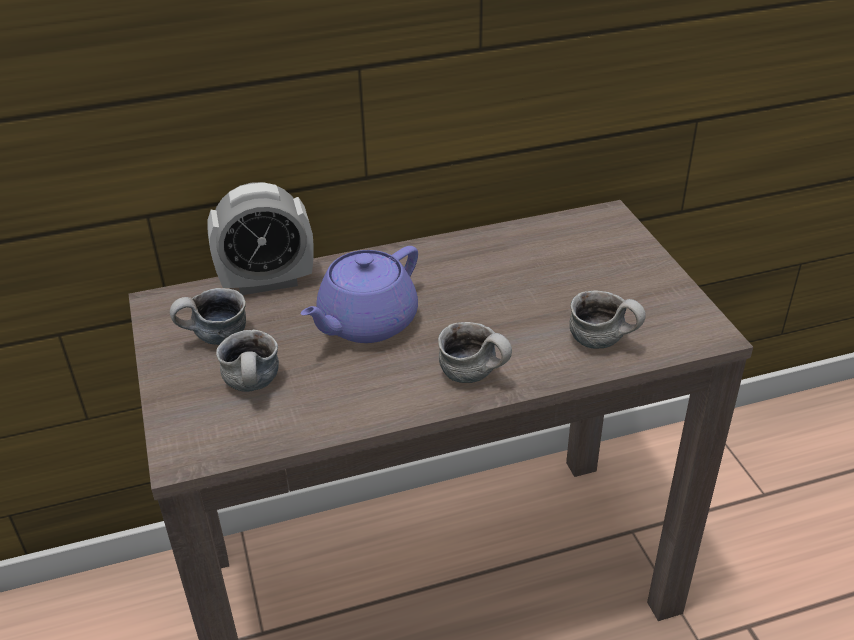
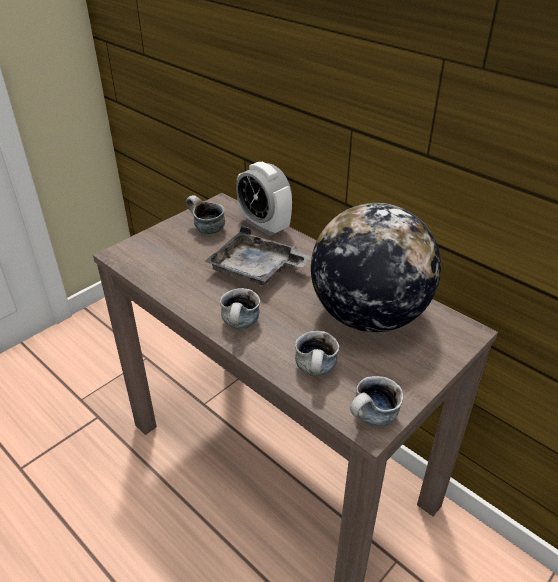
camera: 60 degrees right, 0 degrees up
(255, 386) = (178, 254): mug -> mug (372, 420)
(366, 323) = (256, 269): purple teapot -> grey tray
(534, 268) = (368, 316): none -> globe

